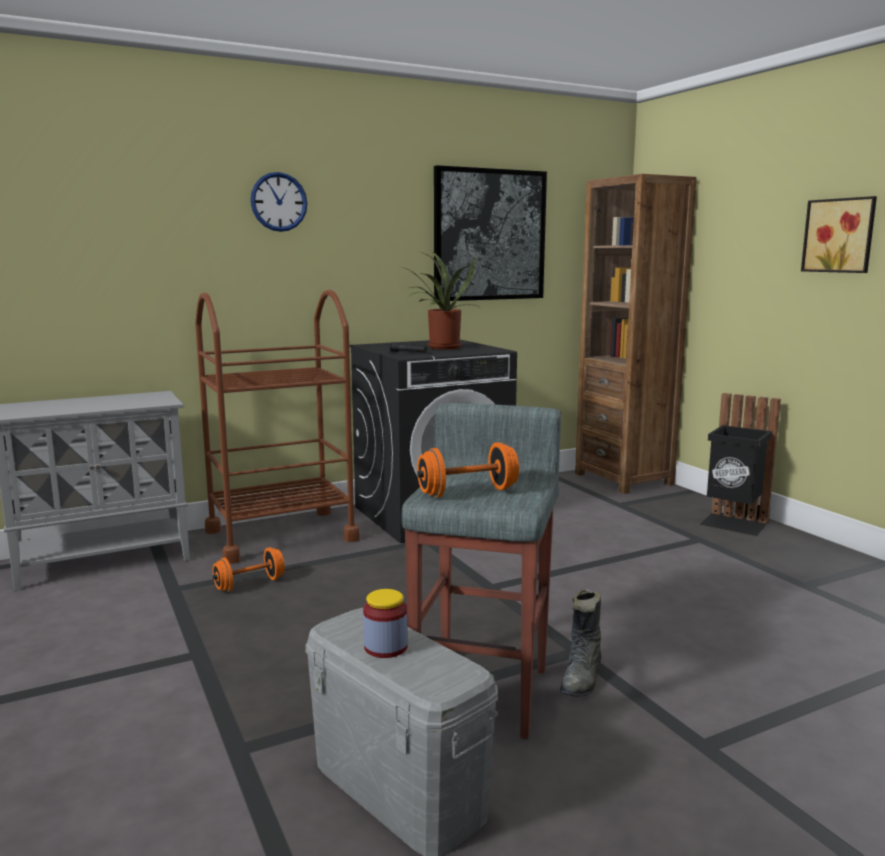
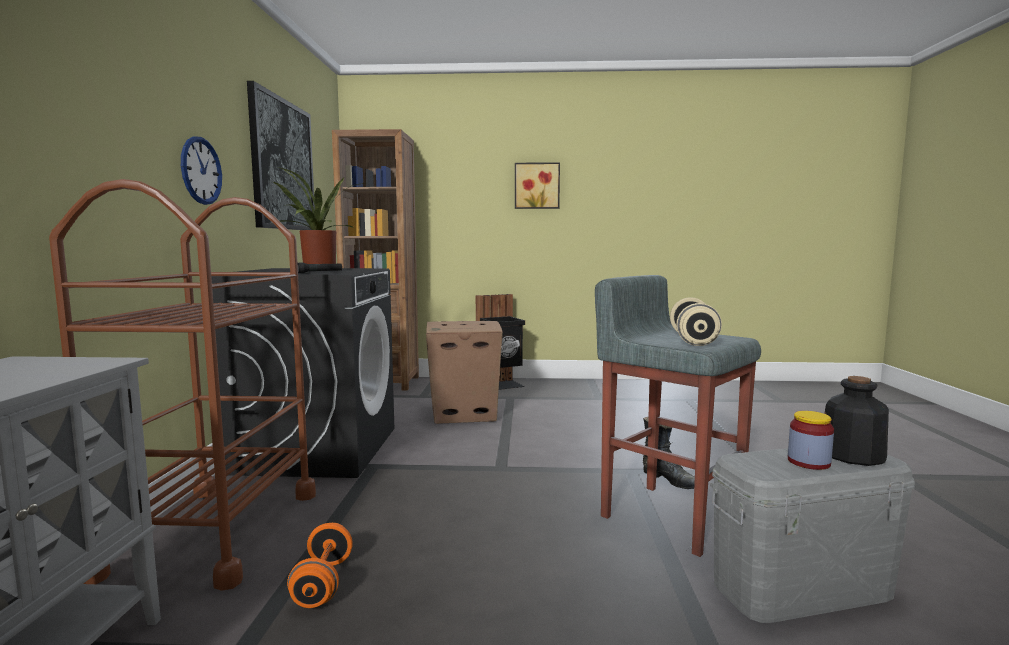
camera: 60 degrees left, 5 degrees down
(279, 202) = (125, 71): wall clock -> wall clock (201, 171)
(434, 670) = (852, 455): none -> bottle
(467, 492) = (693, 340): orange dumbbell -> beige dumbbell
(605, 534) = (465, 413): none -> cardboard box

